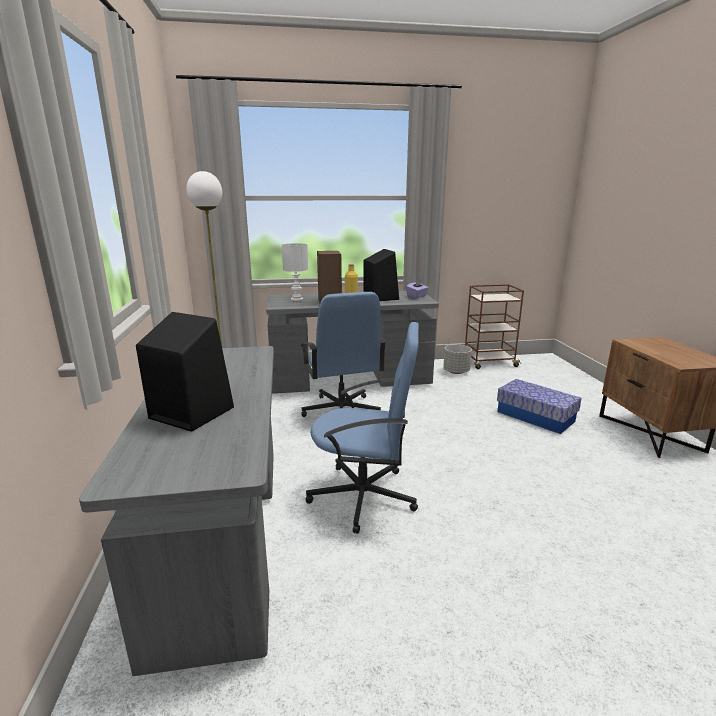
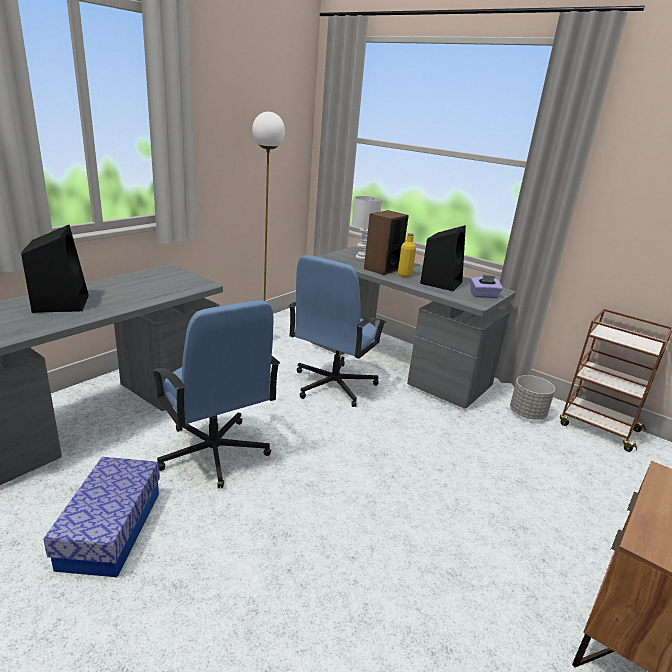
camera: 45 degrees right, 5 degrees up
(535, 416) = (512, 509): storage box -> storage box (111, 529)

